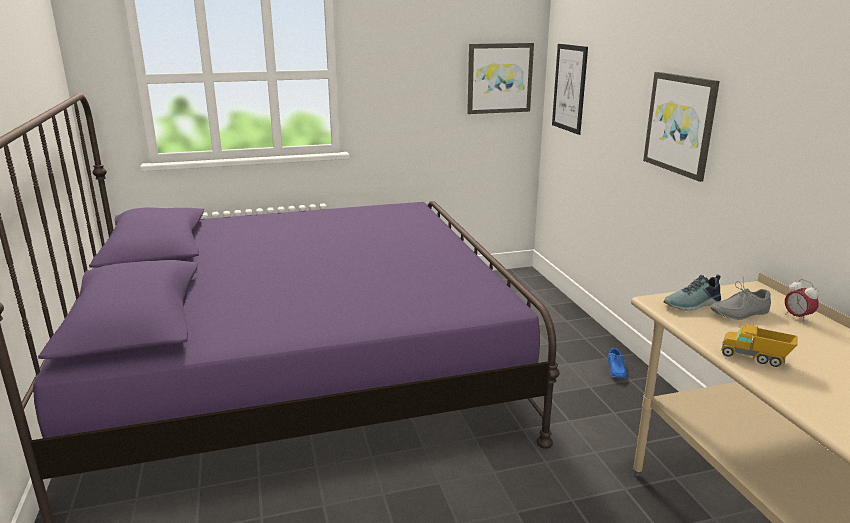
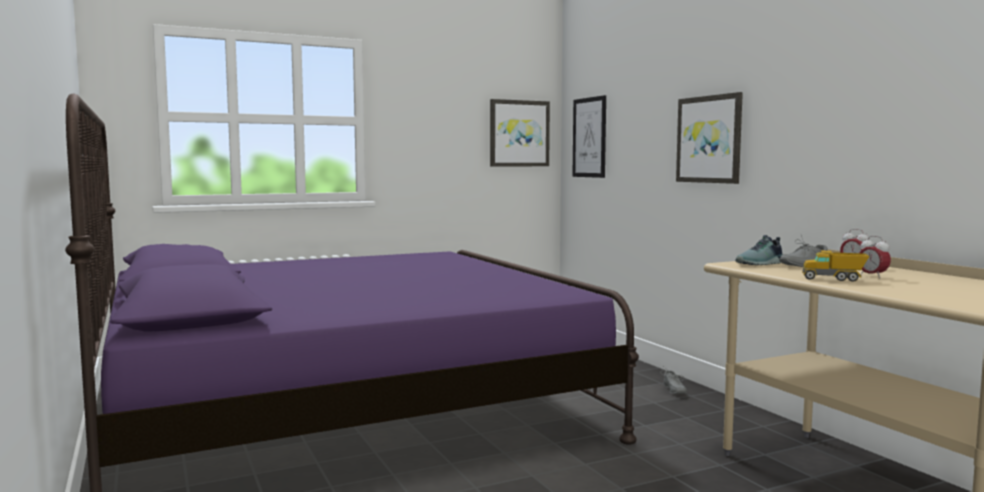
camera: 10 degrees left, 15 degrees down
(614, 370) = (673, 390): blue shoe -> grey shoe
(804, 352) = (872, 276): none -> alarm clock

